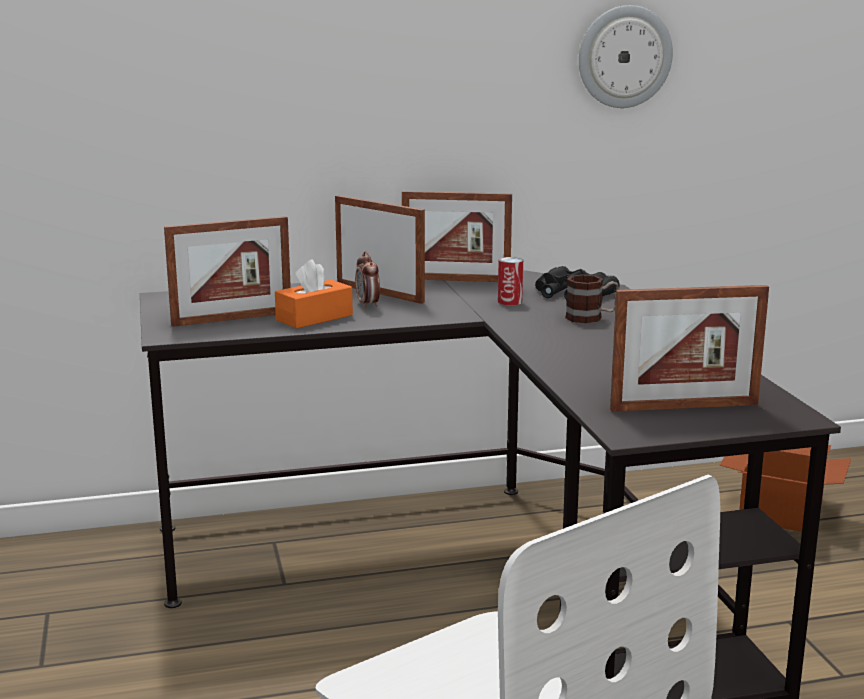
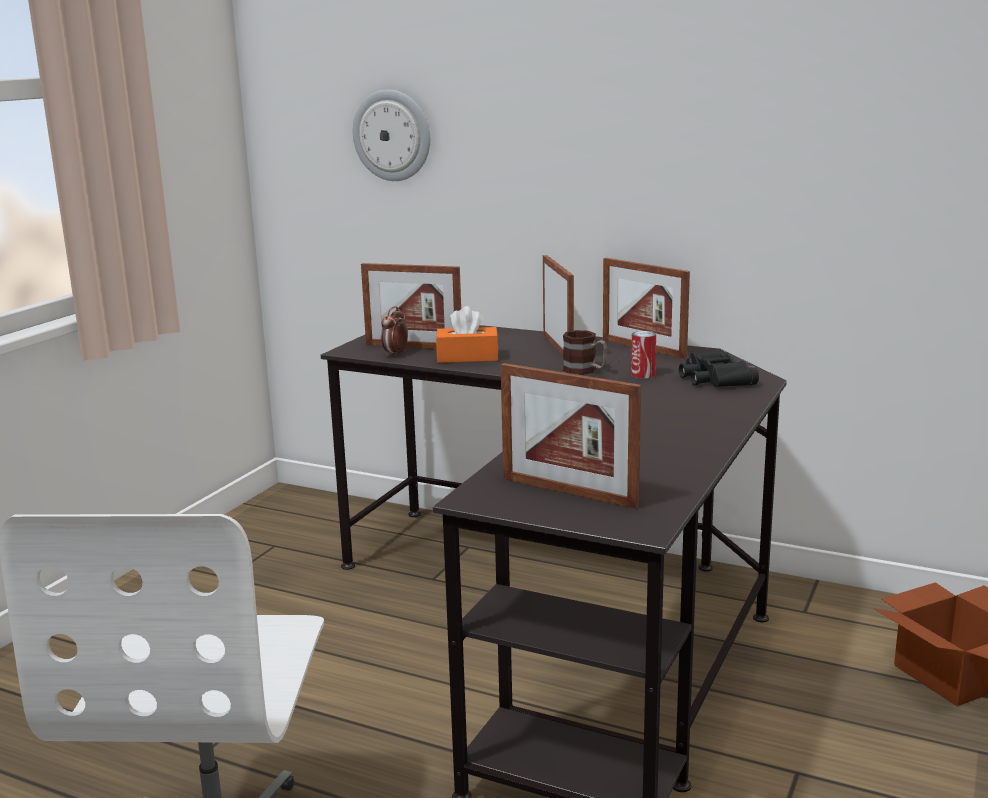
camera: 40 degrees right, 0 degrees up
(368, 305) = (527, 355): alarm clock -> alarm clock (395, 354)
(591, 317) = (679, 402): mug -> mug (585, 371)
(624, 57) = (851, 140): wall clock -> wall clock (392, 135)

